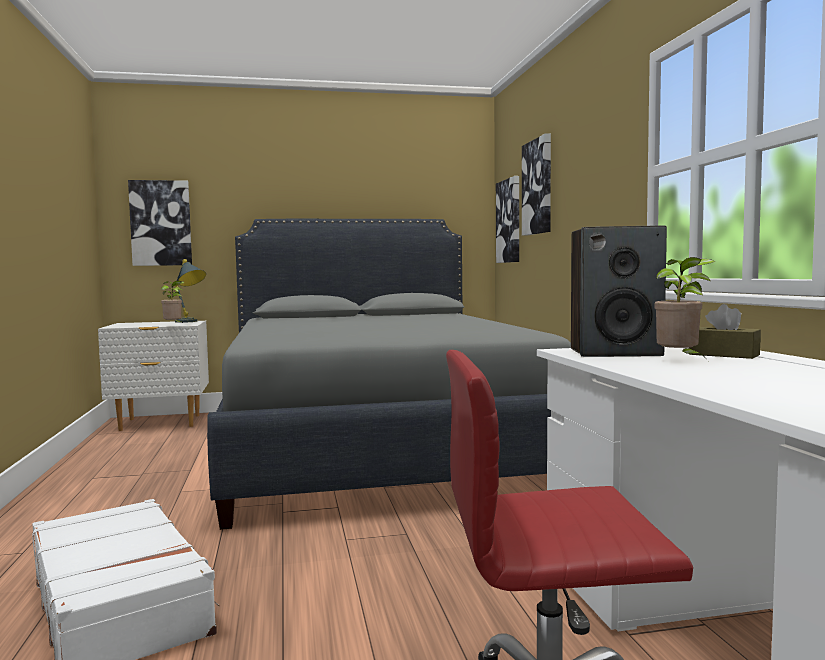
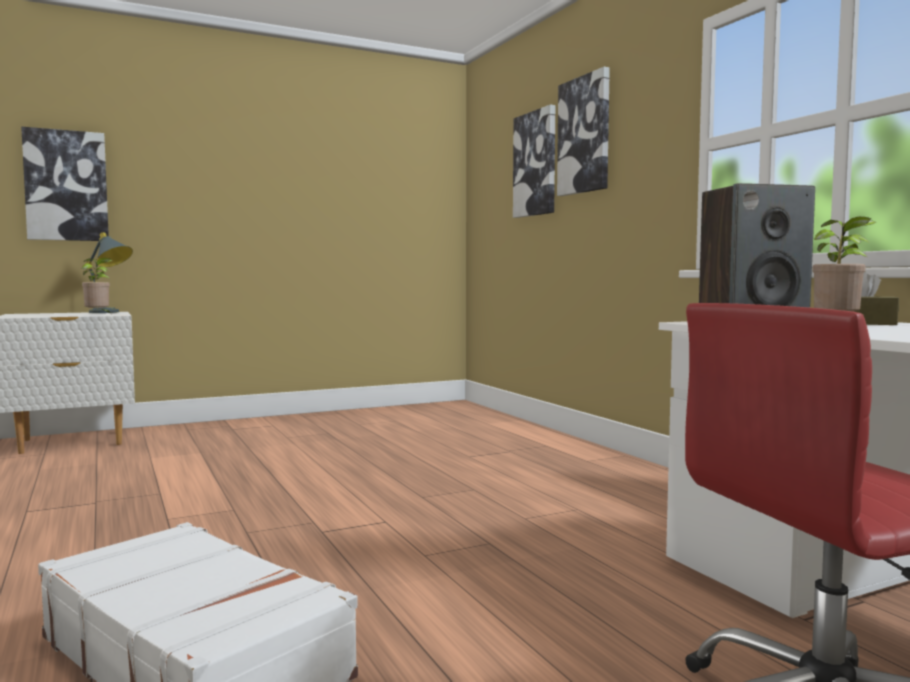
camera: 15 degrees left, 0 degrees up
(377, 444) = (374, 452): grey bed -> none
(509, 221) = (491, 202): picture -> picture (585, 135)

